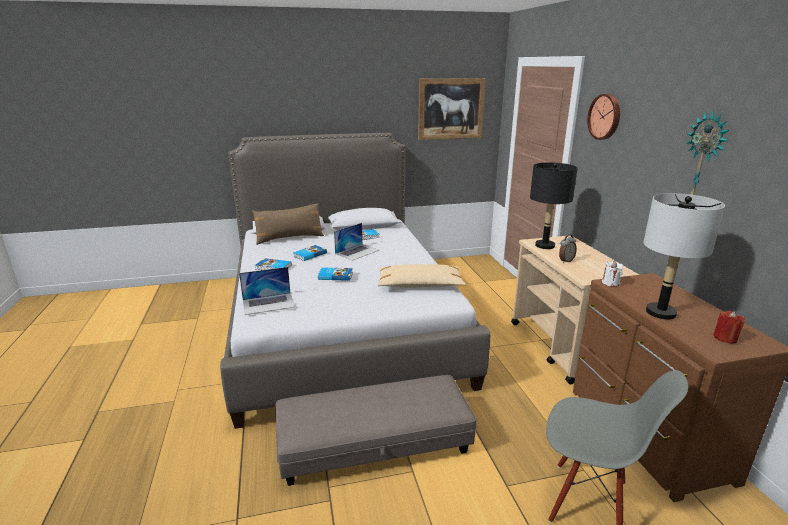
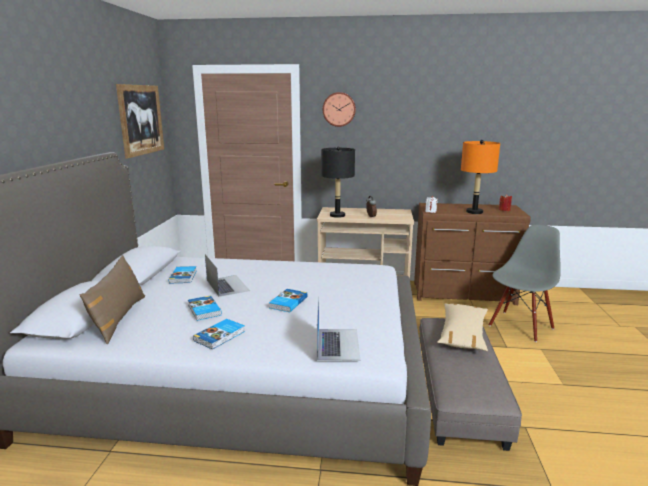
camera: 70 degrees left, 5 degrees down
(420, 285) = (339, 273): beige pillow -> beige pillow (462, 334)
(660, 312) = (474, 212): grey table lamp -> orange table lamp
(705, 157) = (436, 123): wall clock -> none

